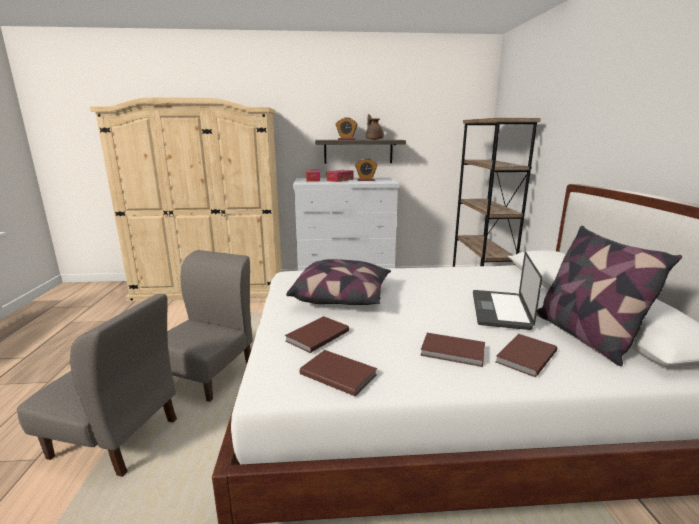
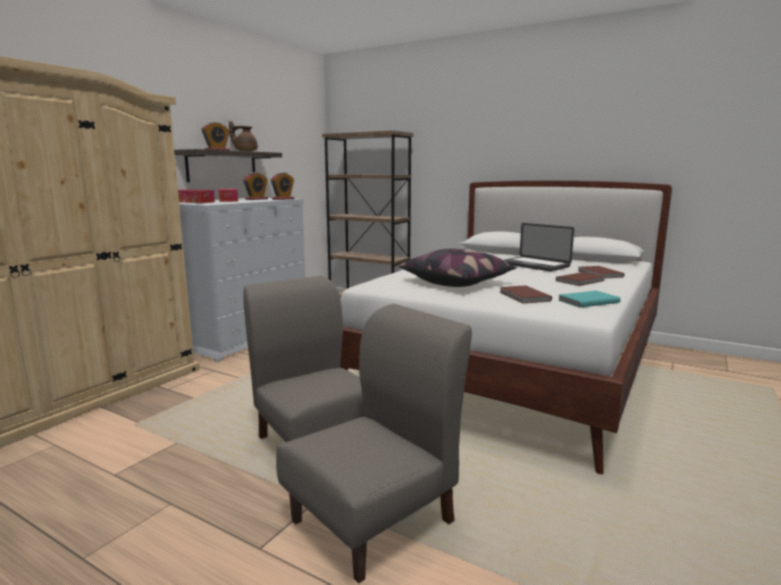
camera: 55 degrees left, 5 degrees down
(338, 373) = (587, 301): brown book -> turquoise book
(380, 182) = (283, 199): none -> alarm clock
(584, 336) = (585, 263): pillow -> none

